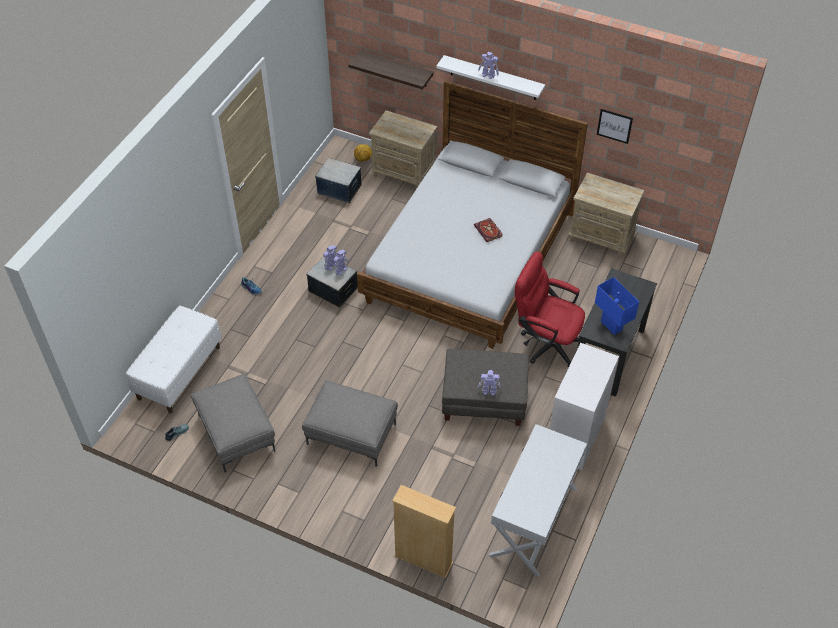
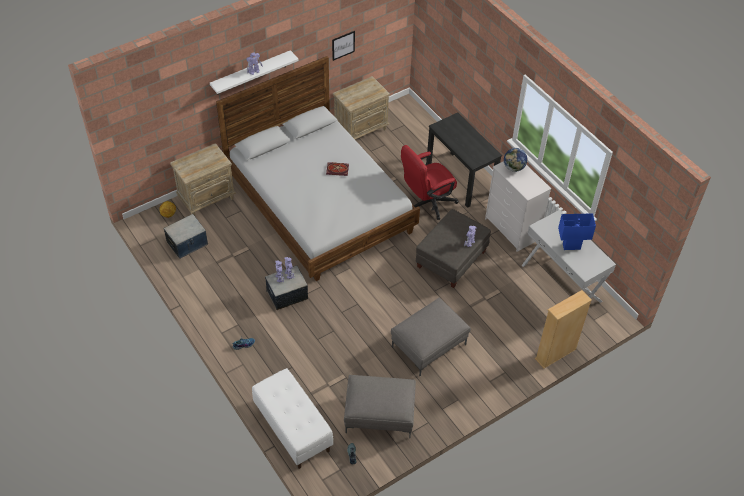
camera: 60 degrees left, 0 degrees up
(396, 69) = (171, 122): shelf -> none
(595, 362) = (514, 168): none -> globe
(611, 326) = (476, 150): blue table lamp -> blue table lamp (571, 246)

